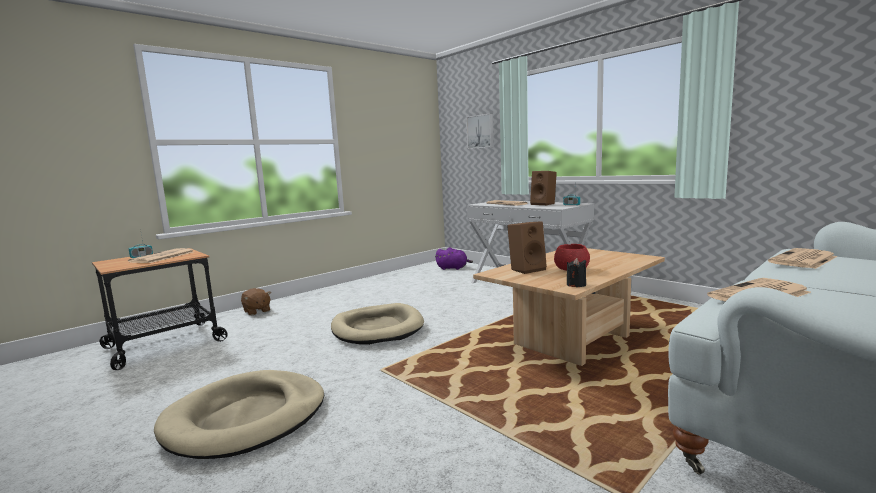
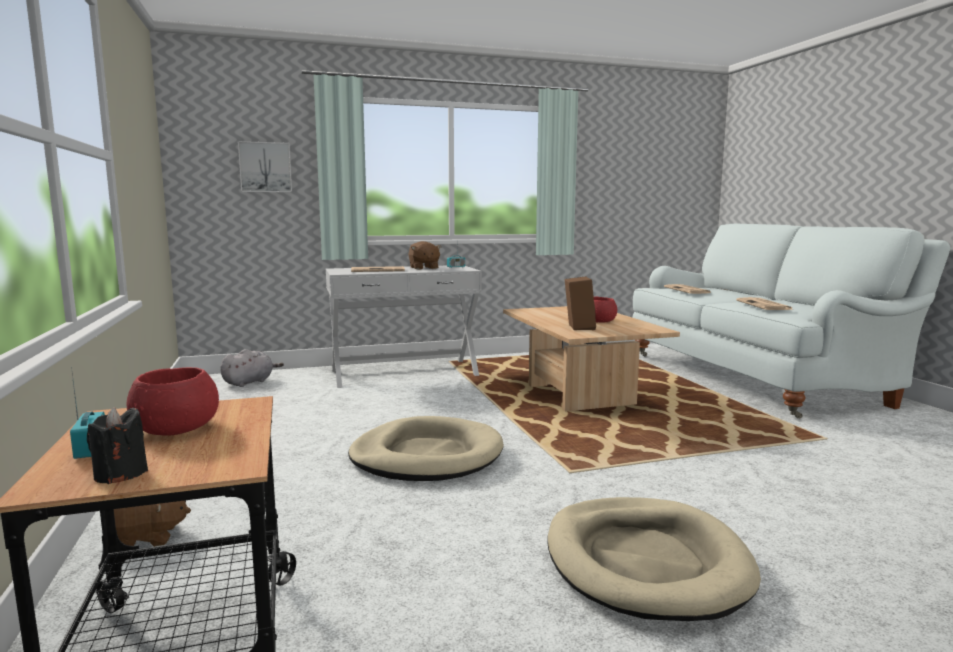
camera: 65 degrees left, 0 degrees up
(162, 257) = (177, 428): newspaper -> red bowl
(453, 268) = (250, 382): purple plush toy -> grey plush toy
(544, 204) = (423, 268): brown speaker -> brown plush toy
(576, 285) = (651, 327): black candle -> black candle (120, 474)

